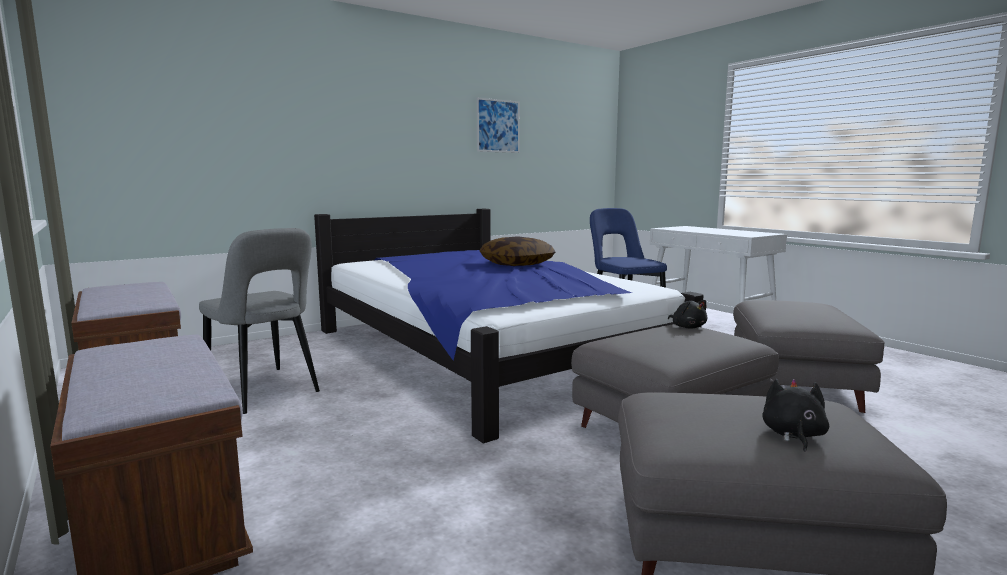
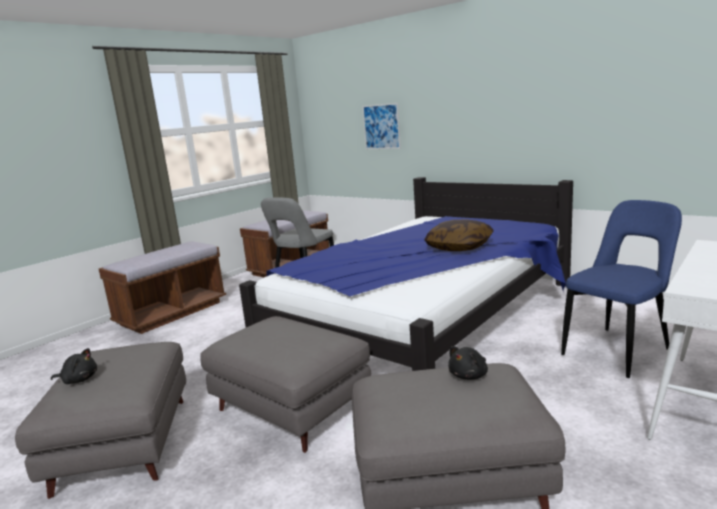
camera: 75 degrees right, 5 degrees up
(498, 126) = (599, 86): picture -> picture (381, 126)
(687, 327) = (327, 340): black plush toy -> black plush toy (469, 375)

